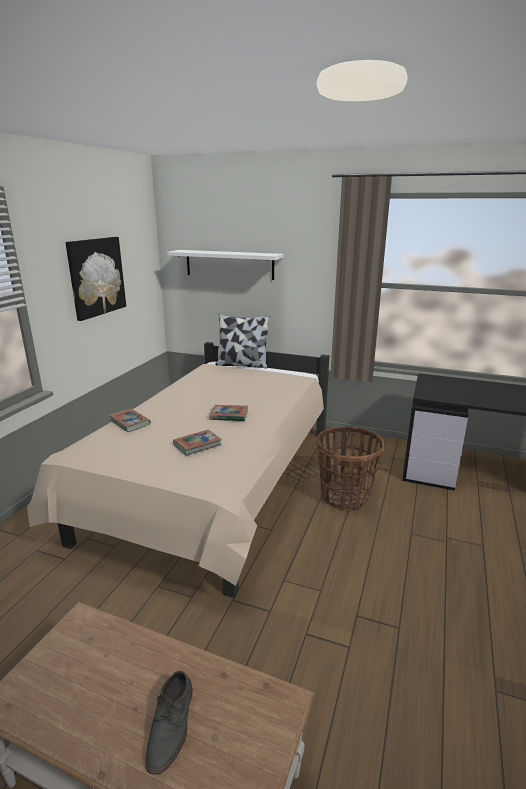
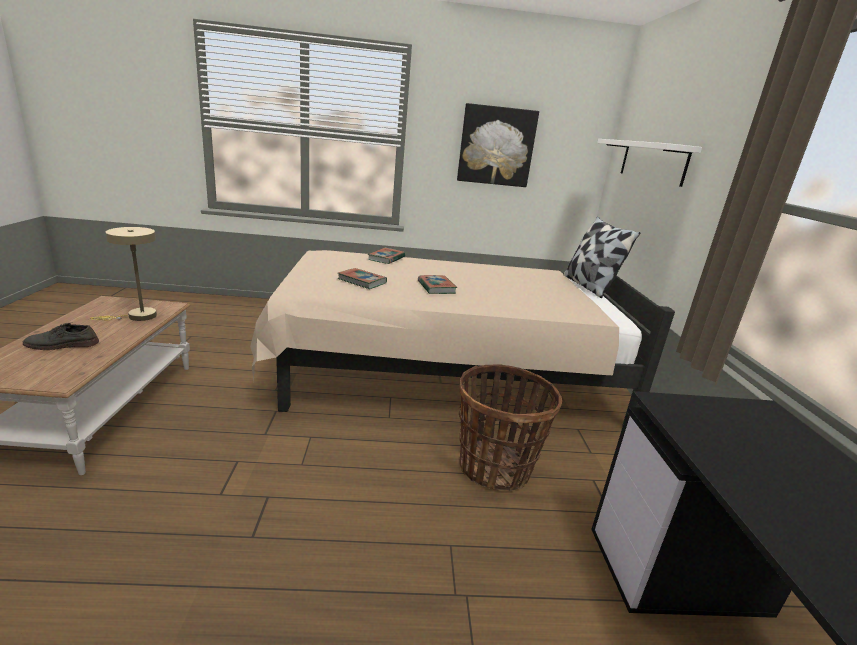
camera: 65 degrees right, 0 degrees up
(103, 652) = (137, 316): none -> beige table lamp

